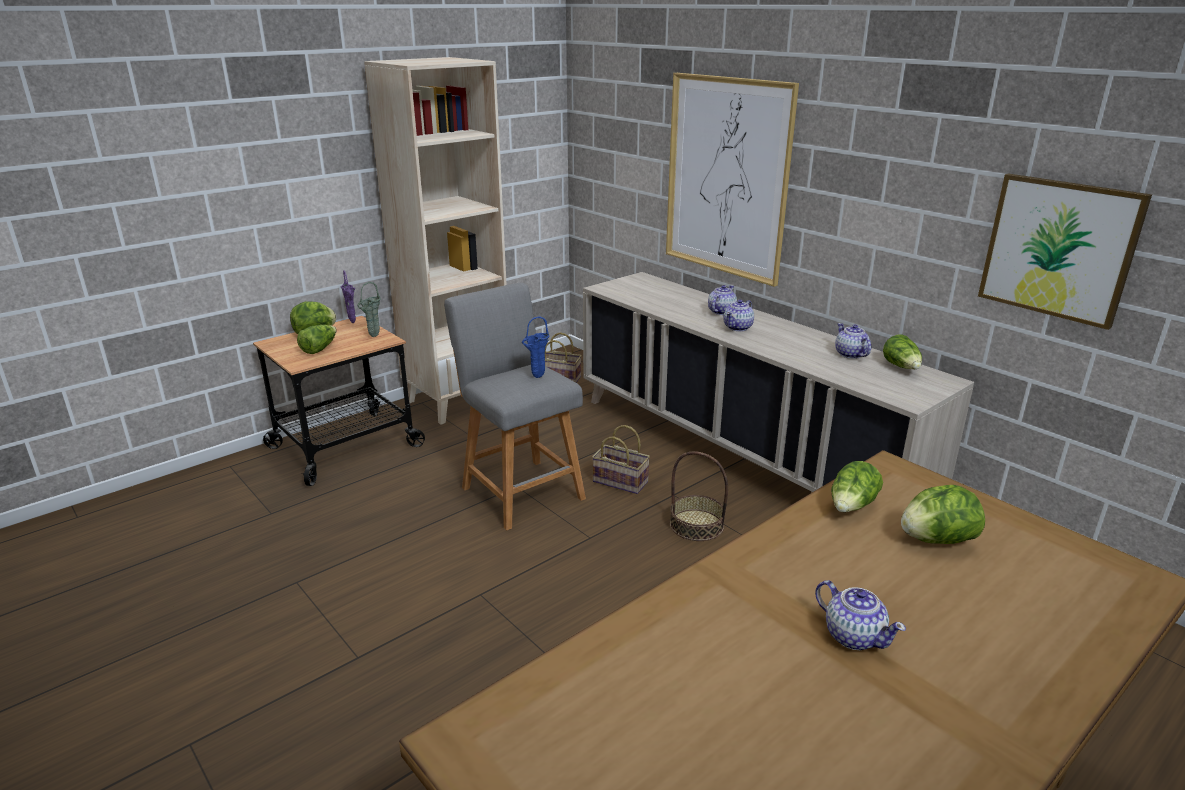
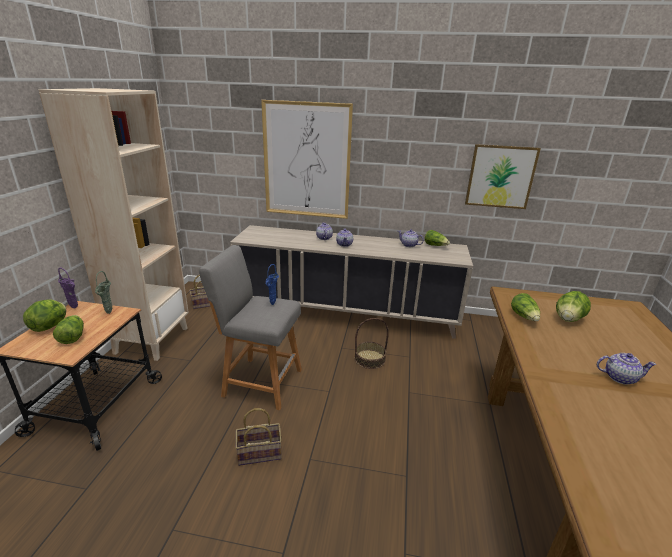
camera: 40 degrees left, 0 degrees up
(622, 481) = (309, 351): basket -> basket (260, 452)

